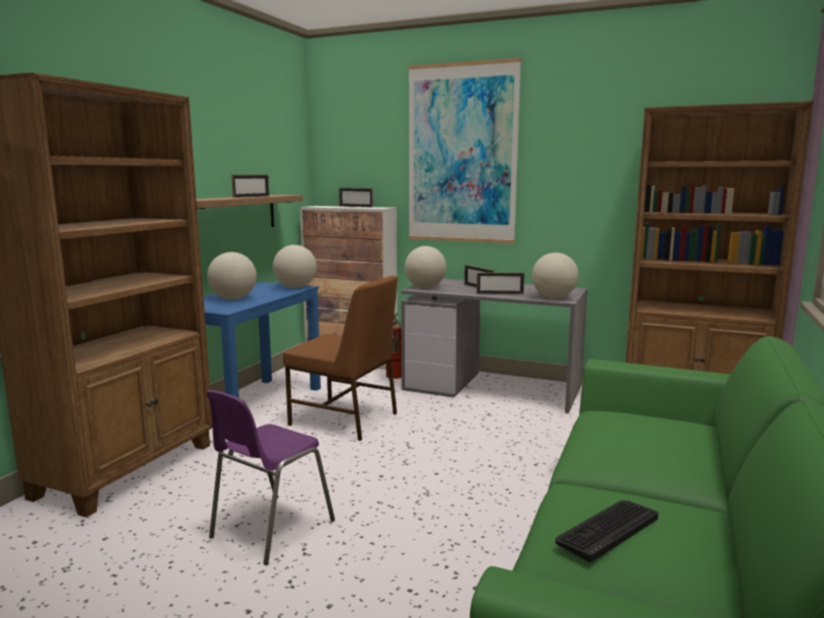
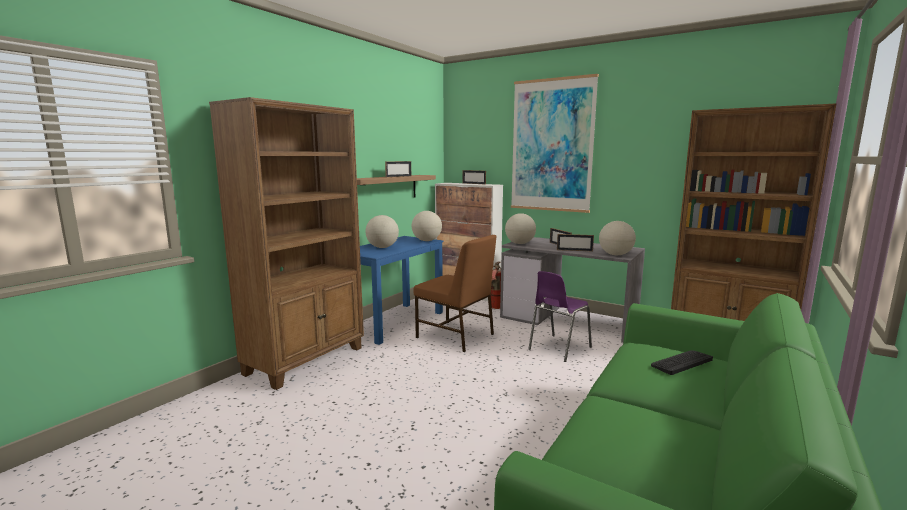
camera: 10 degrees right, 0 degrees up
(269, 530) = (391, 410): purple chair -> purple chair (558, 348)
(607, 529) = (618, 433): keyboard -> keyboard (681, 362)

